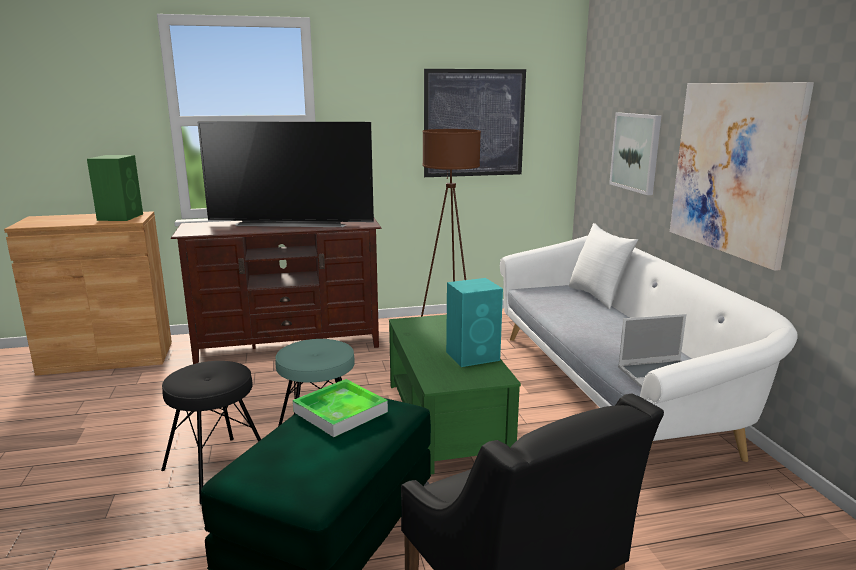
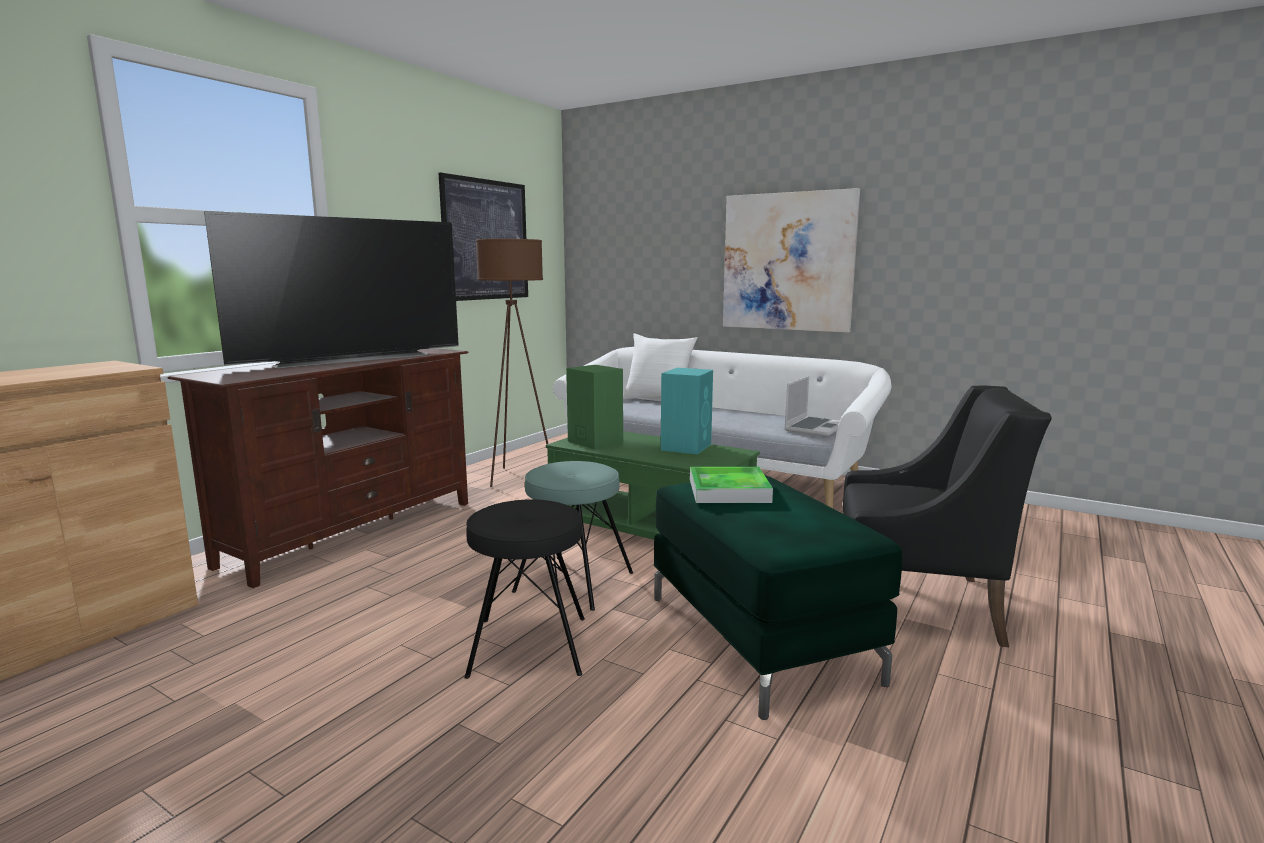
camera: 45 degrees left, 5 degrees down
(121, 217) = (84, 368): green speaker -> green speaker (594, 441)
(636, 152) = (660, 263): picture -> none

